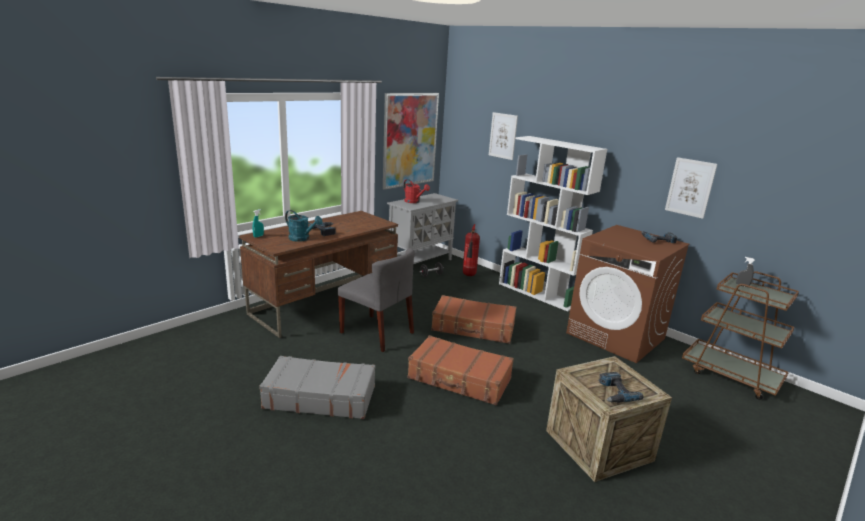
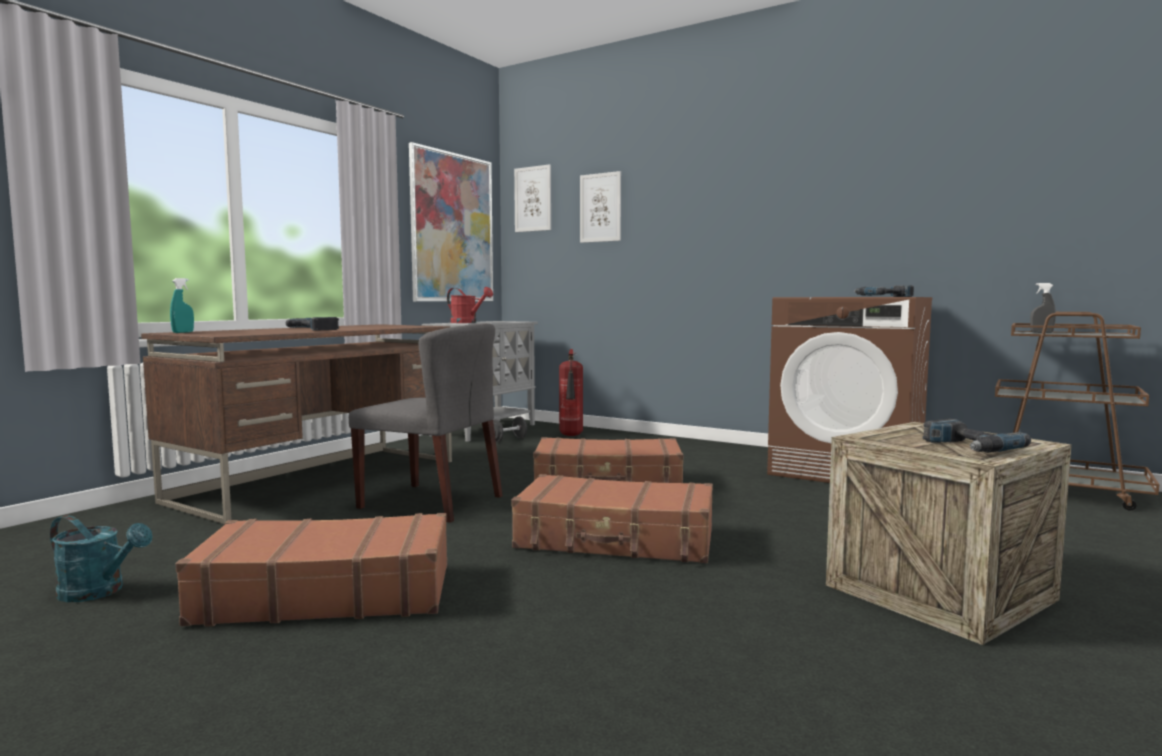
camera: 10 degrees left, 15 degrees down
(302, 239) = (274, 331): turquoise watering can -> turquoise watering can (99, 592)
(320, 397) = (327, 593): grey suitcase -> brown suitcase
(538, 294) = (693, 443): white bookcase -> none
(690, 187) = (914, 211): picture -> picture (533, 199)

